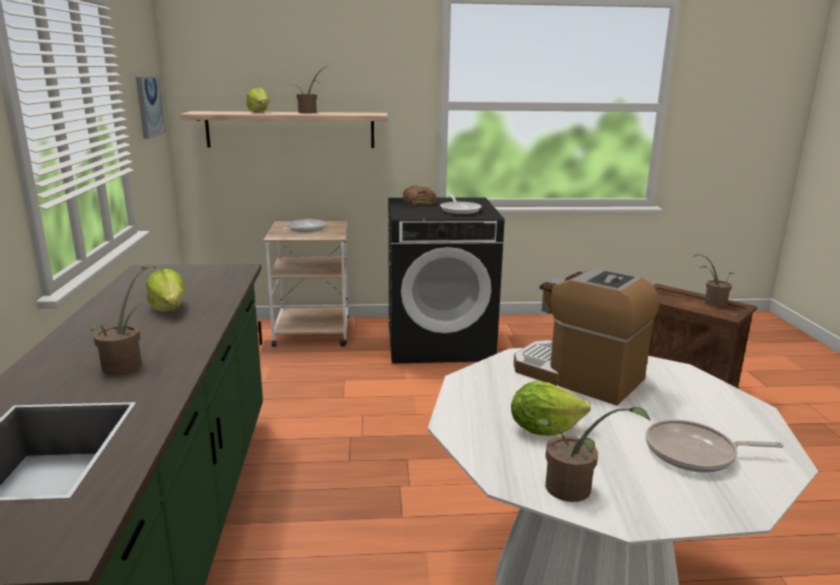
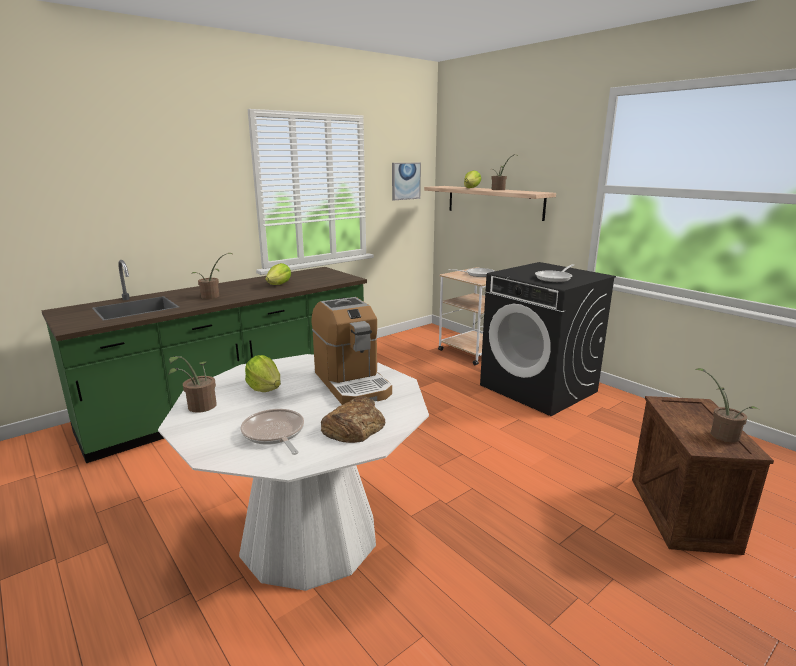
camera: 55 degrees right, 0 degrees up
(419, 202) = (547, 268): bread -> bread (353, 427)
(578, 376) = (352, 383): coffee machine -> coffee machine turned 150 degrees clockwise

